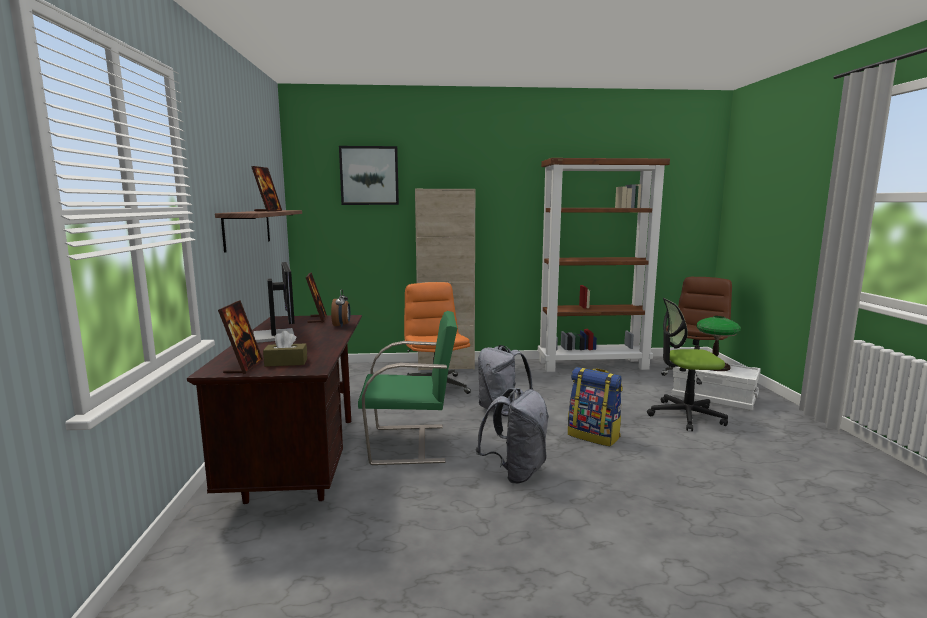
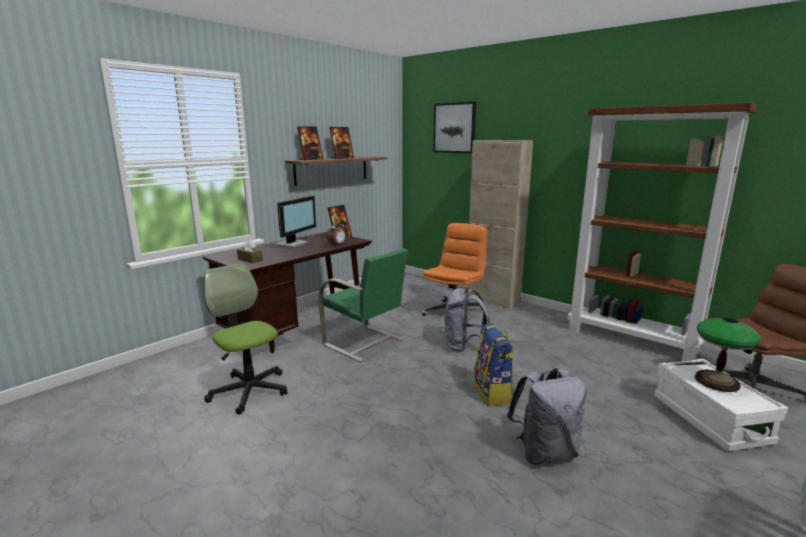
camera: 45 degrees right, 5 degrees up
(243, 367) = (231, 257): picture frame -> picture frame (311, 159)
(516, 472) = (385, 388): grey backpack -> grey backpack (545, 452)
(685, 416) = (625, 418): office chair -> office chair (249, 391)

